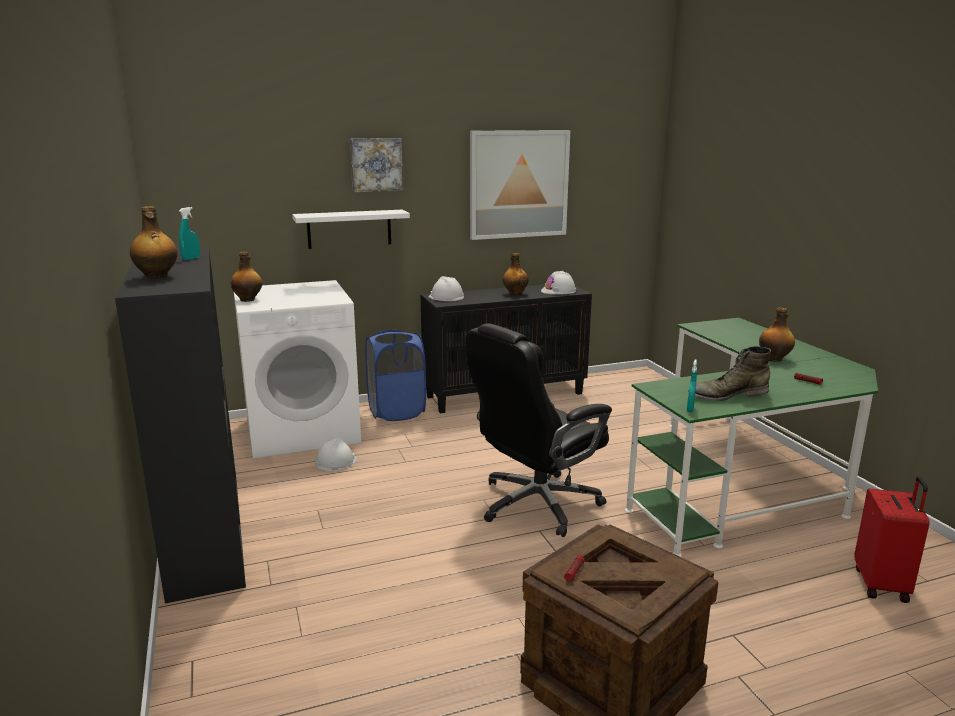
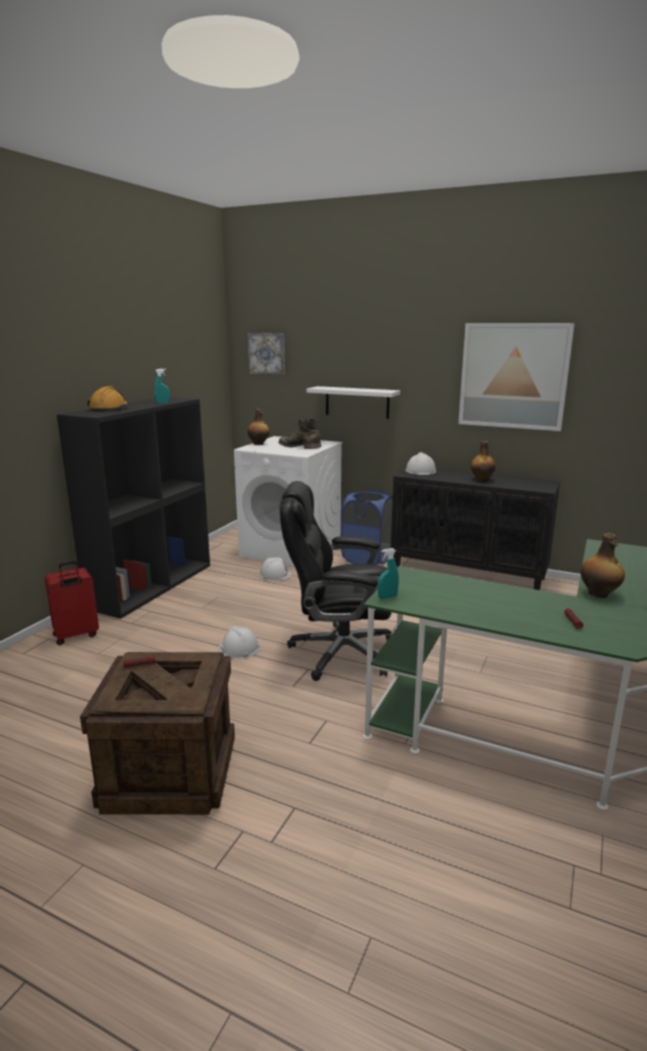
camera: 45 degrees right, 0 degrees up
(156, 277) = (109, 409): bottle -> orange hard hat
(376, 164) = (381, 351): picture -> picture (267, 353)
(558, 291) = (528, 485): white hard hat -> white hard hat (238, 648)
(727, 395) = (453, 600): green boot -> green boot (299, 446)
(882, 585) = (506, 874): red suitcase -> red suitcase (76, 636)

